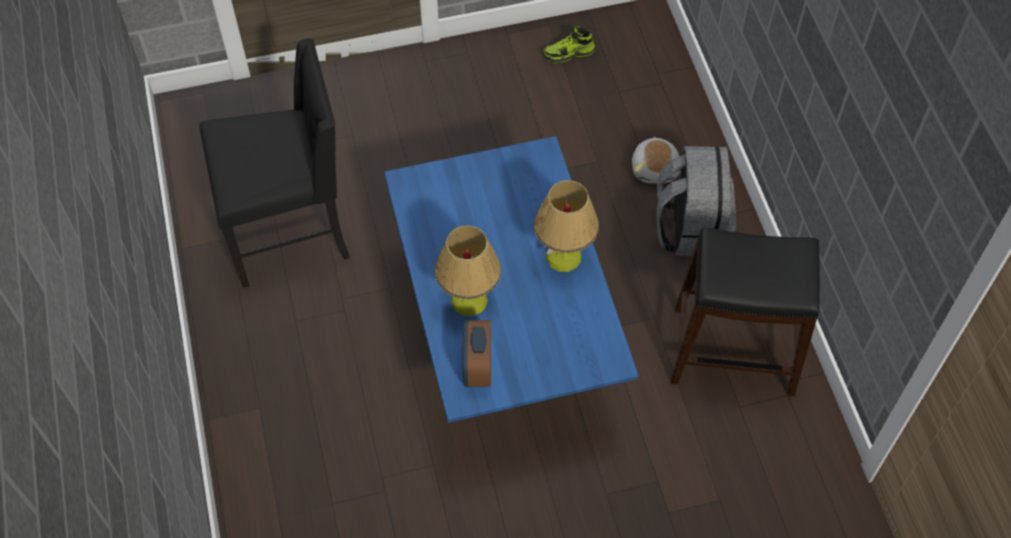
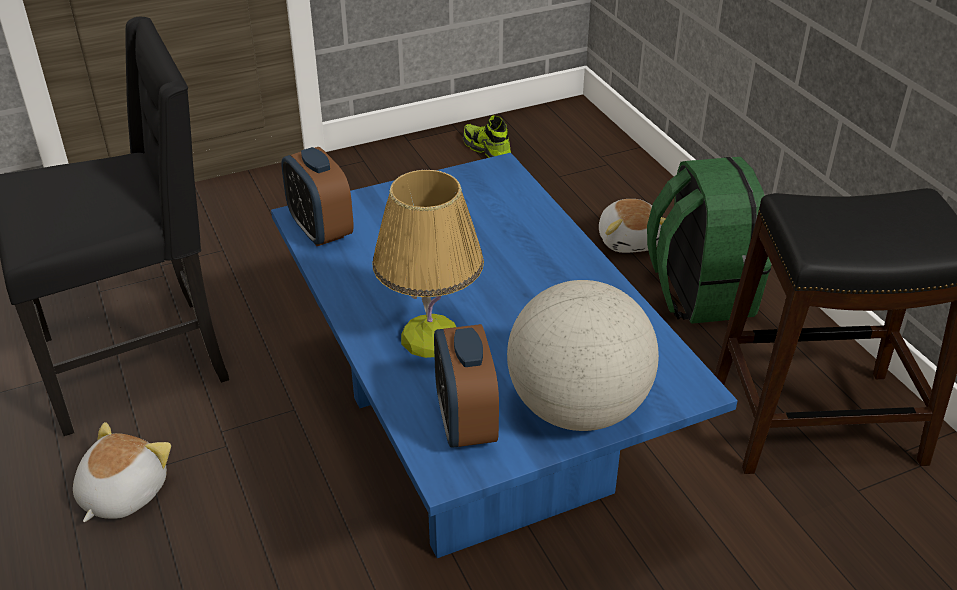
camera: 10 degrees left, 20 degrees down
(278, 336) = (121, 493): none -> plush toy
(414, 197) = (320, 230): none -> alarm clock
(544, 367) = (578, 408): none -> globe
(564, 256) = (564, 270): table lamp -> none
(568, 53) = (487, 150): shoe -> shoe turned 75 degrees clockwise
(691, 227) = (699, 292): grey backpack -> green backpack

